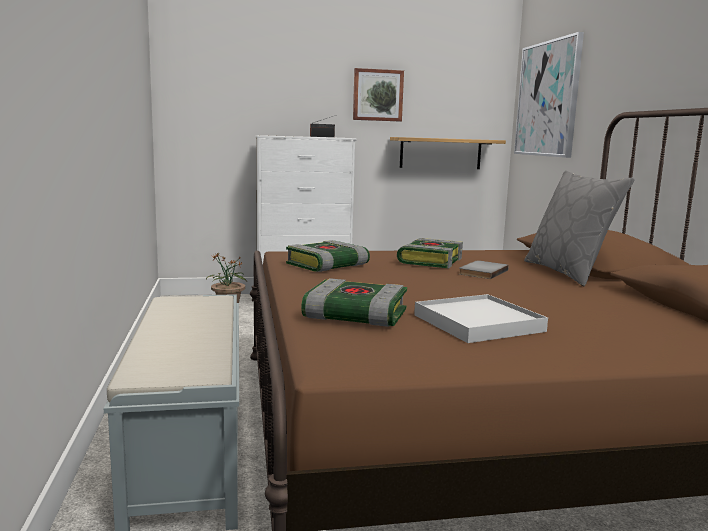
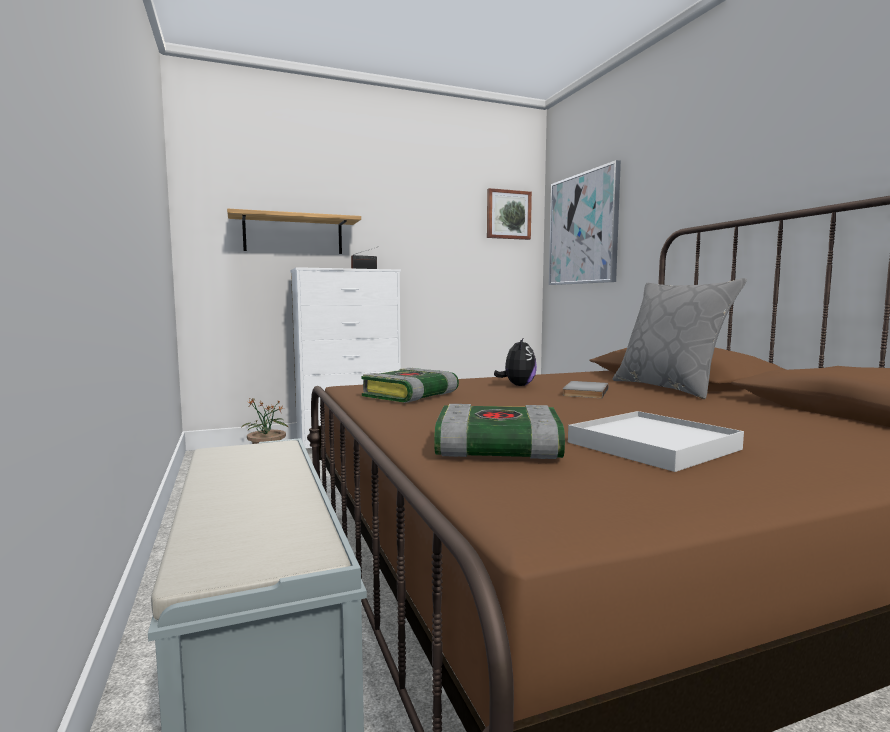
camera: 10 degrees left, 5 degrees down
(377, 95) = (415, 229): picture -> picture (508, 214)
(429, 261) = (517, 385): book -> plush toy
(440, 153) = (478, 286): shelf -> shelf (293, 235)

